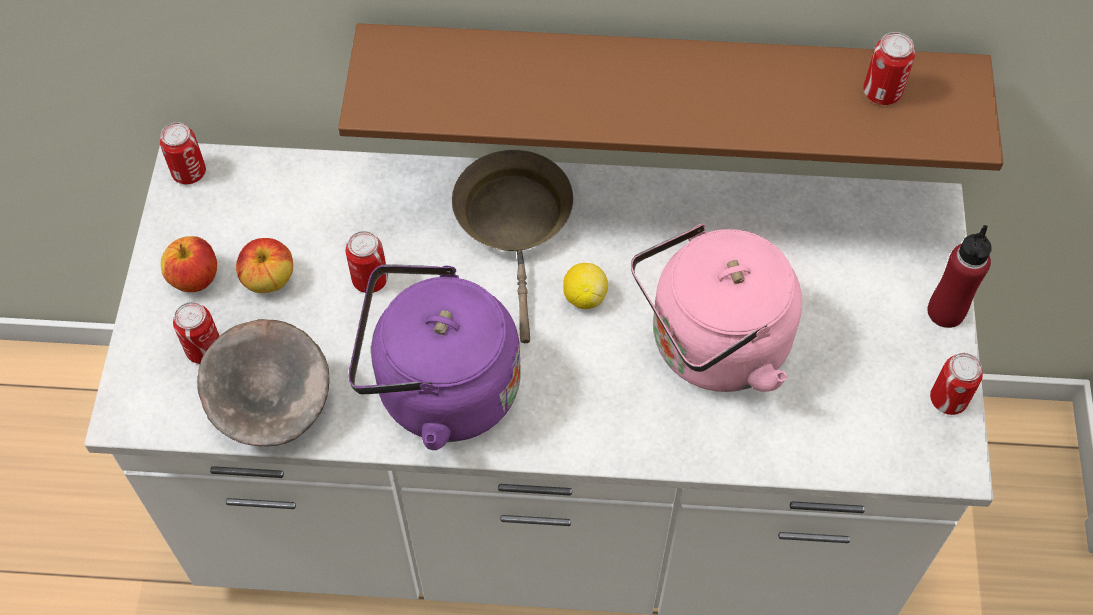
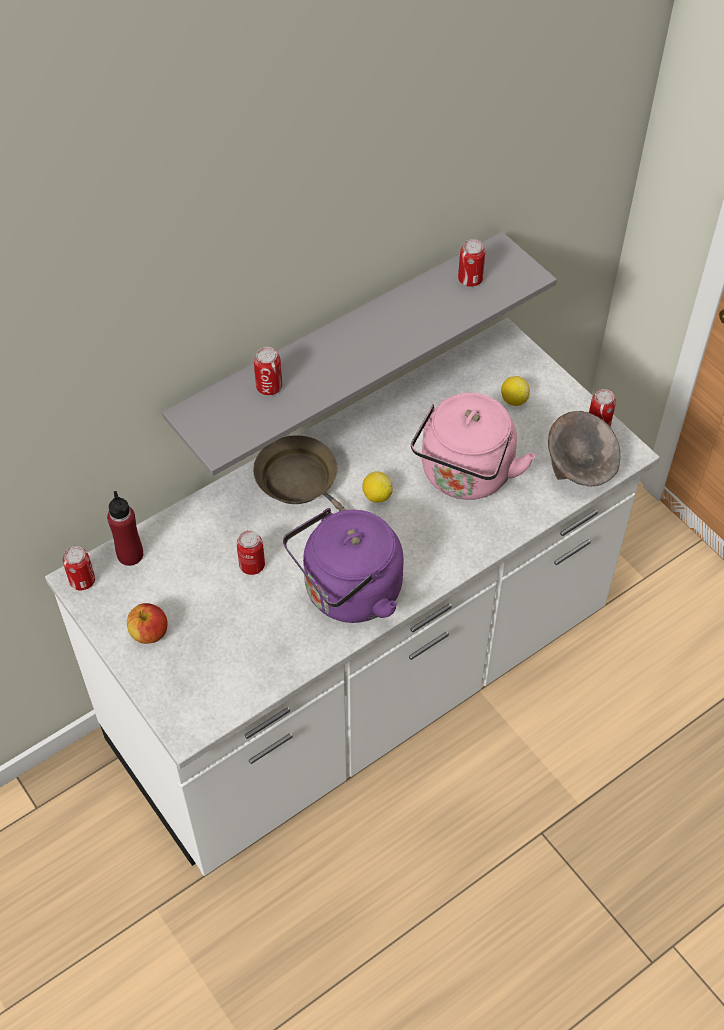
camera: 40 degrees left, 5 degrees down
(204, 349) = (195, 666): can -> can (269, 387)
(269, 280) = (194, 604): apple -> none
(275, 408) = (269, 666): grey bowl -> grey bowl (579, 471)
(666, 83) = (341, 347): brown shelf -> grey shelf
(866, 293) = (514, 400): none -> lemon
(945, 312) = (558, 384): red bottle -> red bottle (130, 555)

